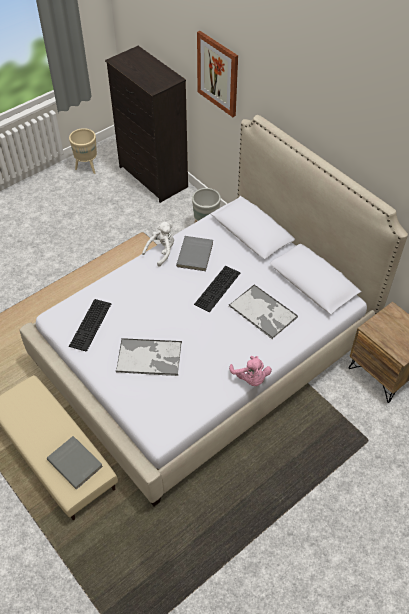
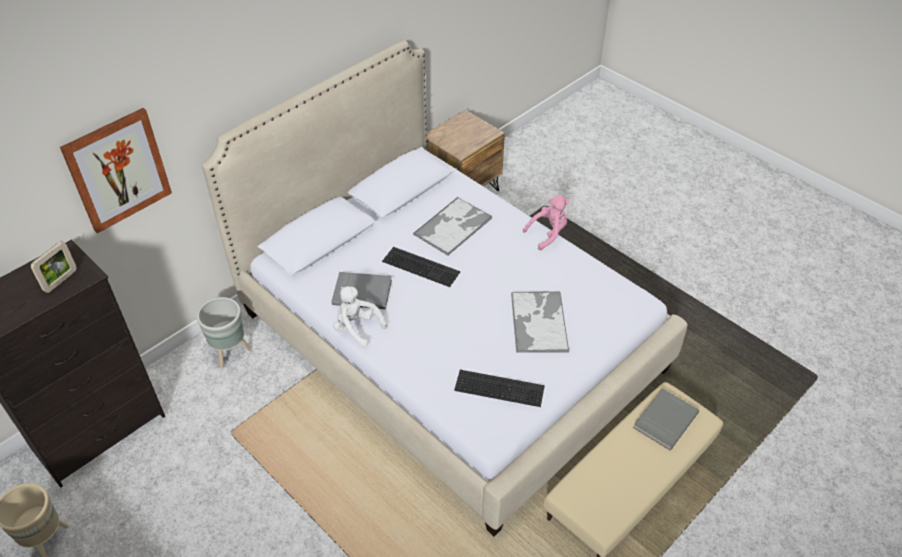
camera: 95 degrees left, 5 degrees down
(151, 80) = (60, 280): none -> picture frame

